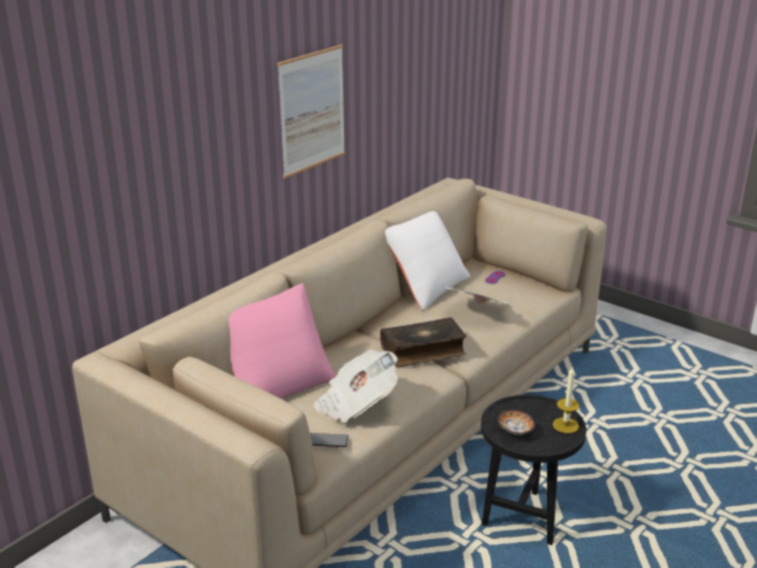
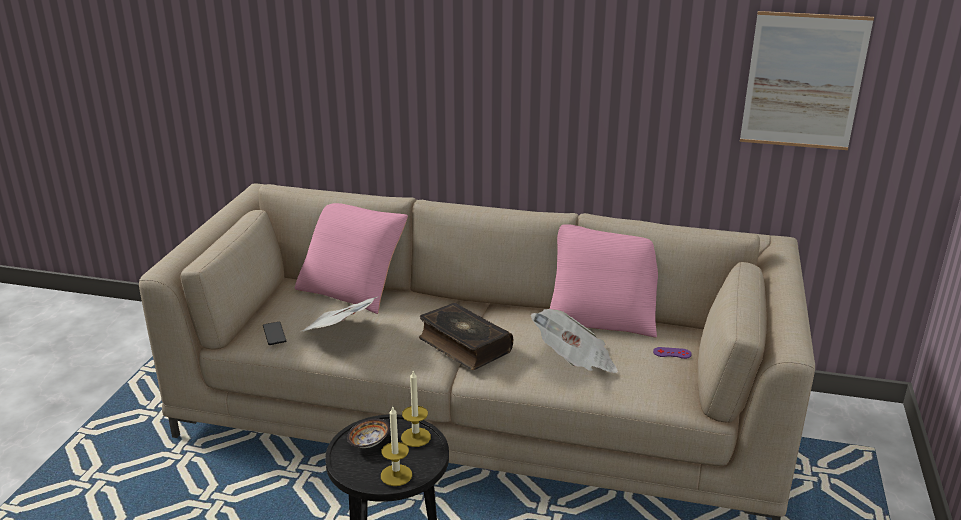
camera: 65 degrees right, 0 degrees up
(312, 110) = (554, 70): picture -> picture (803, 81)
(426, 286) = (604, 316): white pillow -> pink pillow
(522, 406) = (415, 437): none -> candle

